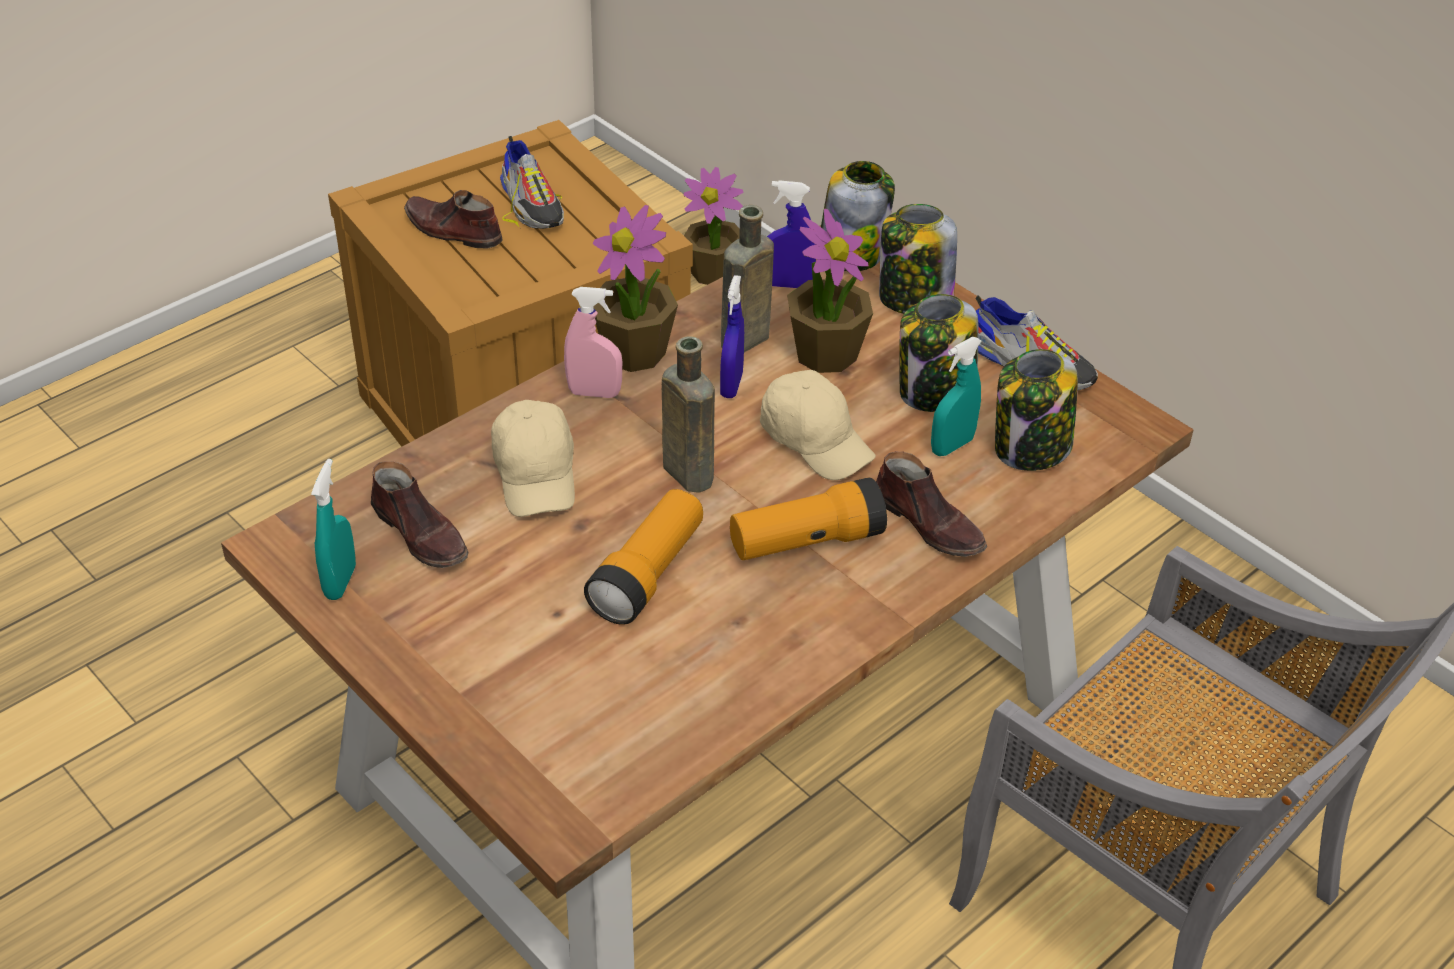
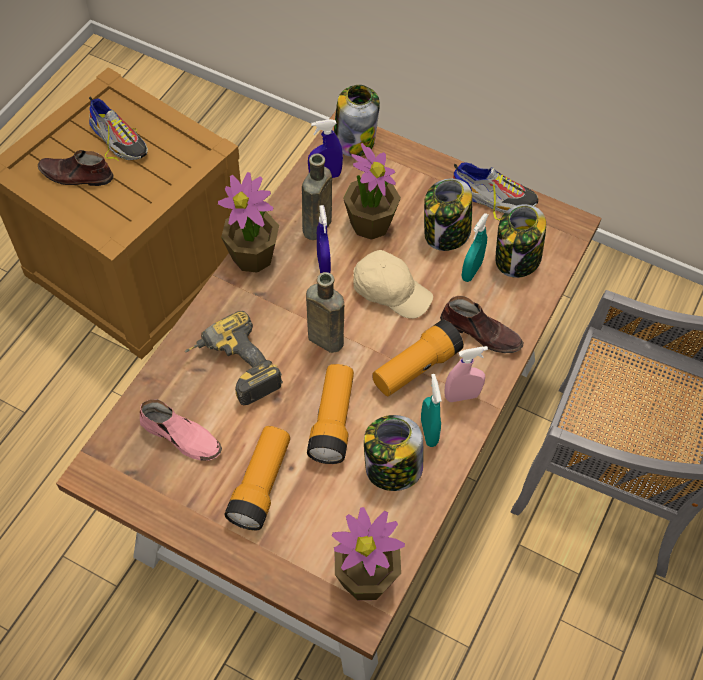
camera: 20 degrees left, 15 degrees up
(340, 582) = (147, 488): turquoise spray bottle -> turquoise spray bottle (428, 432)
(422, 534) = (182, 436): brown shoe -> pink shoe
(503, 622) = (261, 485): none -> flashlight
(536, 474) = (233, 368): beige cap -> power drill
(594, 393) = (242, 295): pink spray bottle -> pink spray bottle (462, 396)
(714, 272) = (213, 121): potted plant -> potted plant (366, 577)
(913, 299) = (406, 166): jar -> jar (392, 469)

